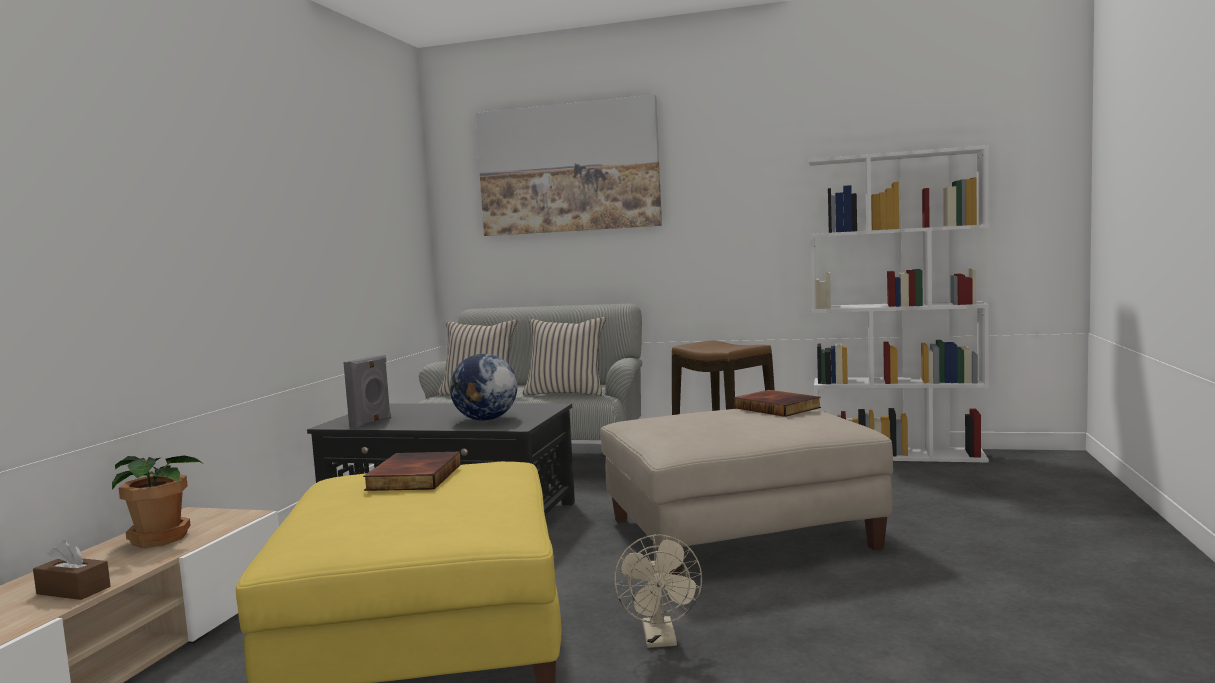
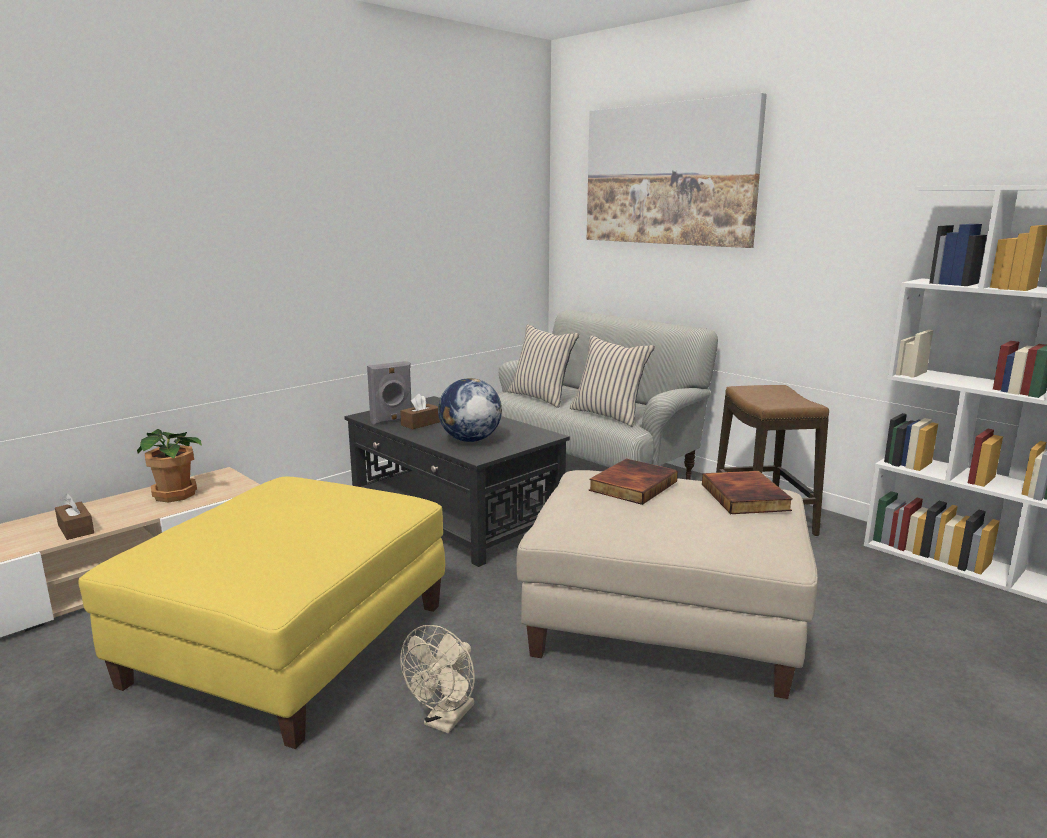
camera: 30 degrees right, 10 degrees up
(409, 419) = (421, 423): none -> brown tissue box
(413, 477) = (314, 498): book -> book (632, 485)

